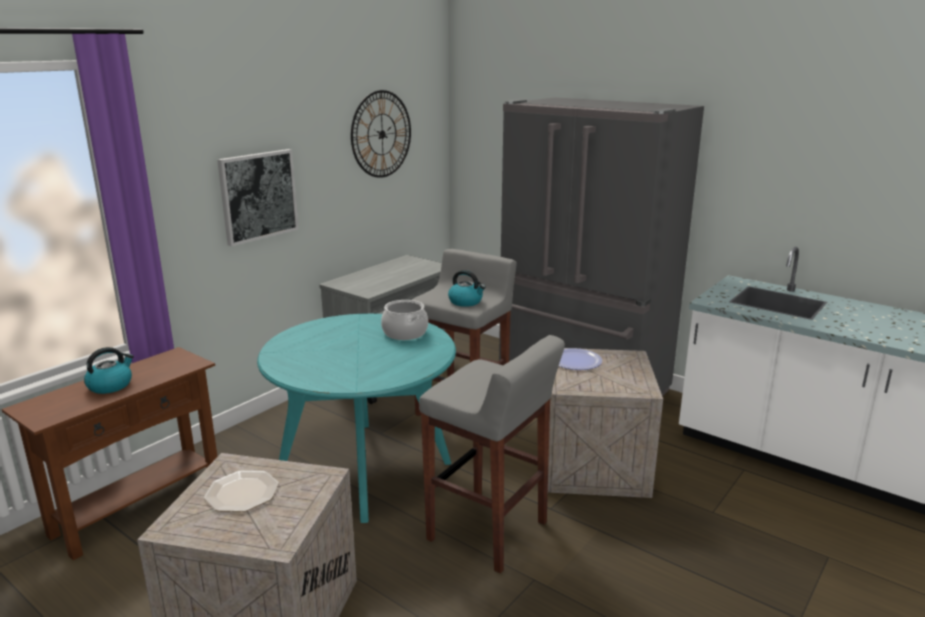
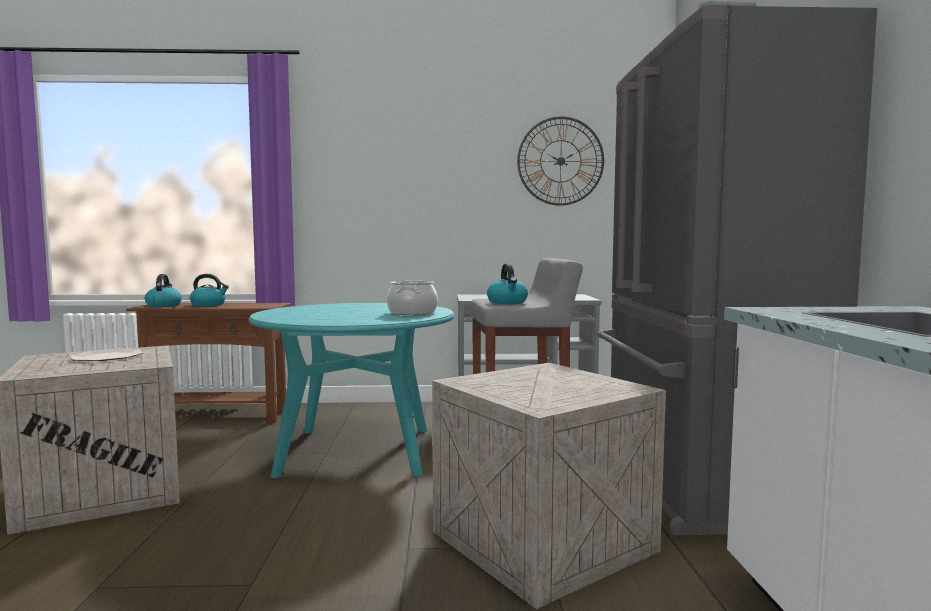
camera: 50 degrees right, 15 degrees down
(57, 408) = (164, 305): none -> kettle
(258, 196) = (402, 199): picture -> none
(489, 532) = (318, 531): grey stool -> none
(576, 361) = (547, 374): plate -> none

